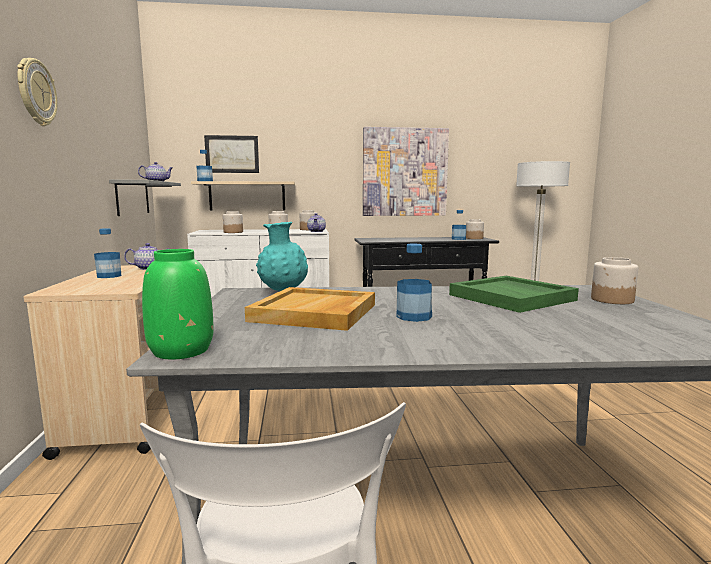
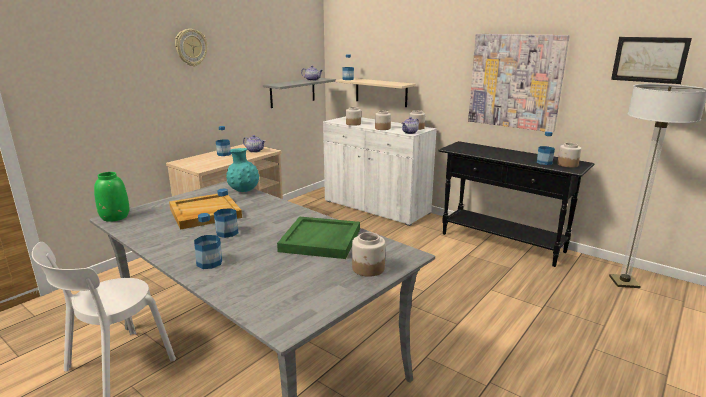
camera: 45 degrees right, 10 degrees up
(232, 154) = (372, 56): picture -> picture (649, 59)
(508, 338) = (209, 263): none -> bottle

